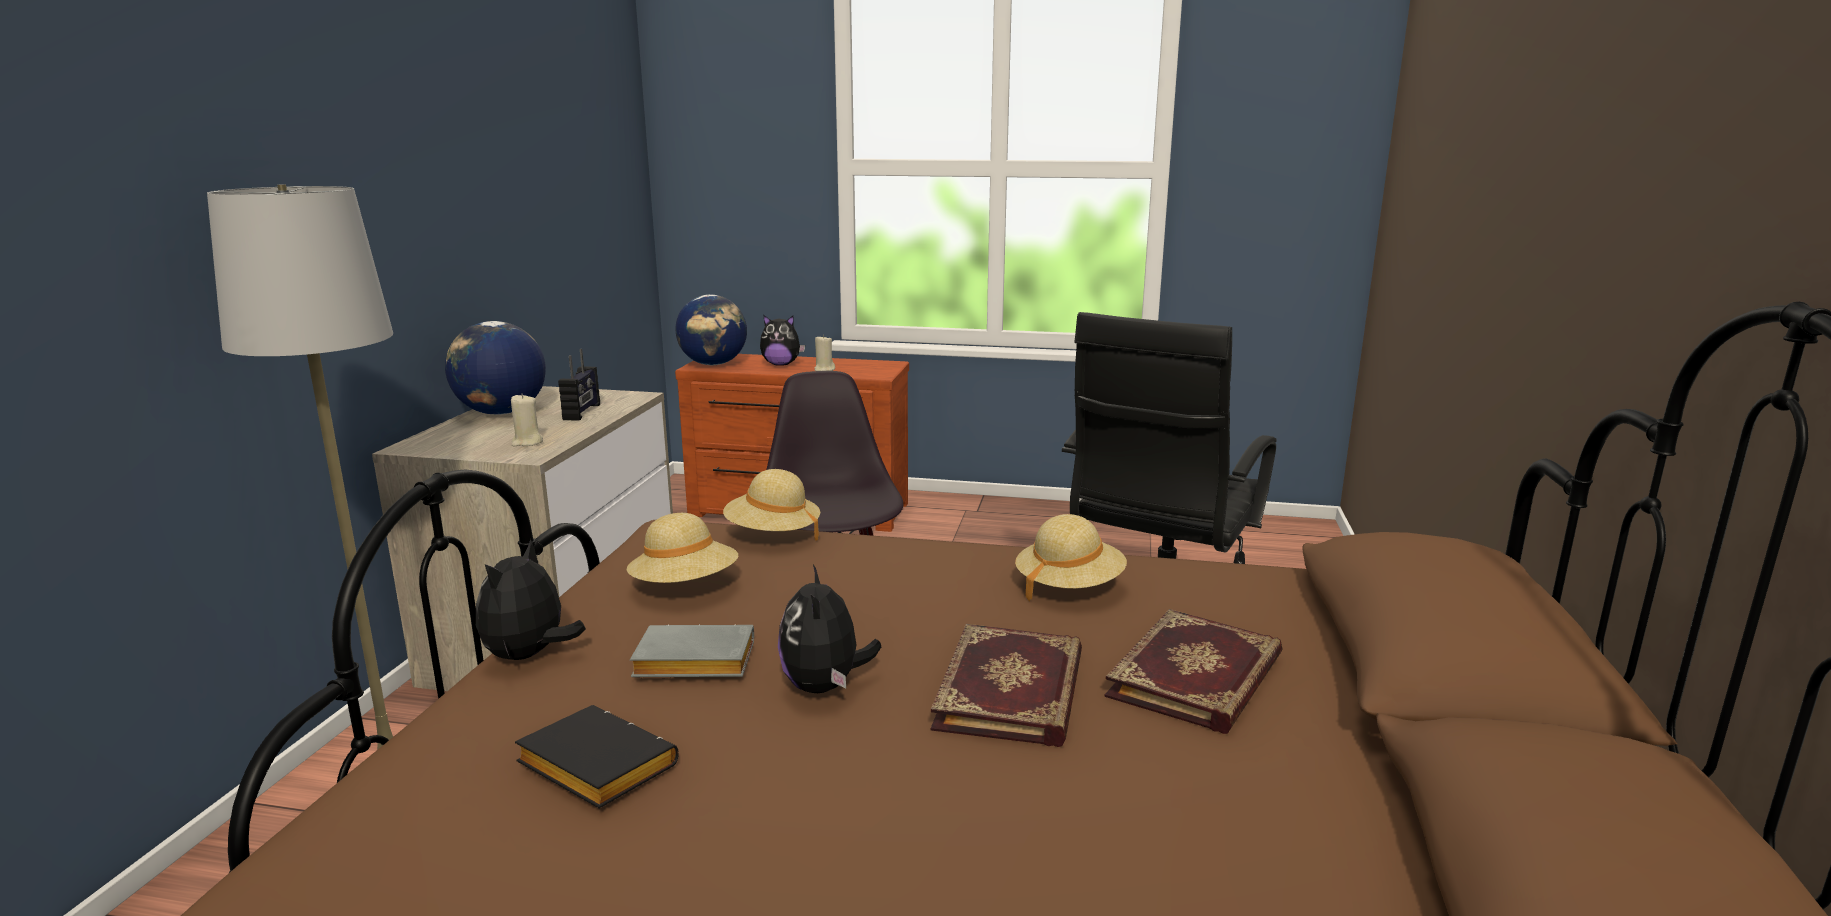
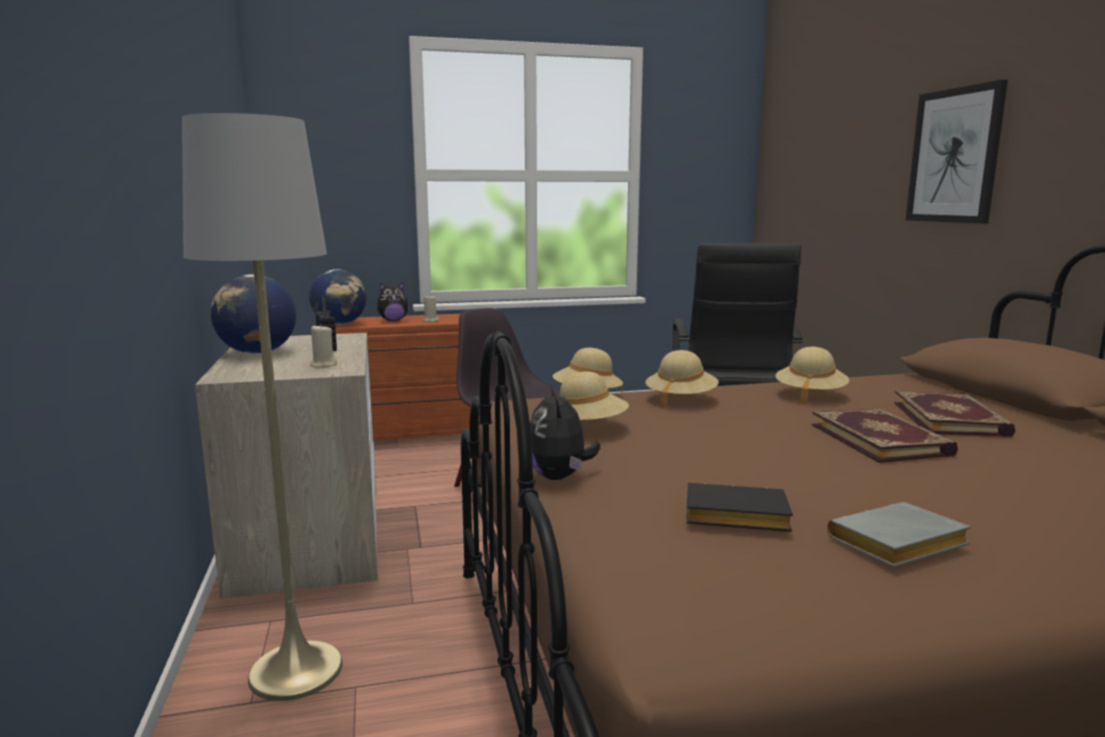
camera: 25 degrees left, 5 degrees down
(691, 663) = (678, 461): grey book -> grey book (897, 546)
(825, 687) = (781, 456): plush toy -> none
(877, 561) = (680, 399): none -> beige hat
(1545, 189) = (954, 156): none -> picture

